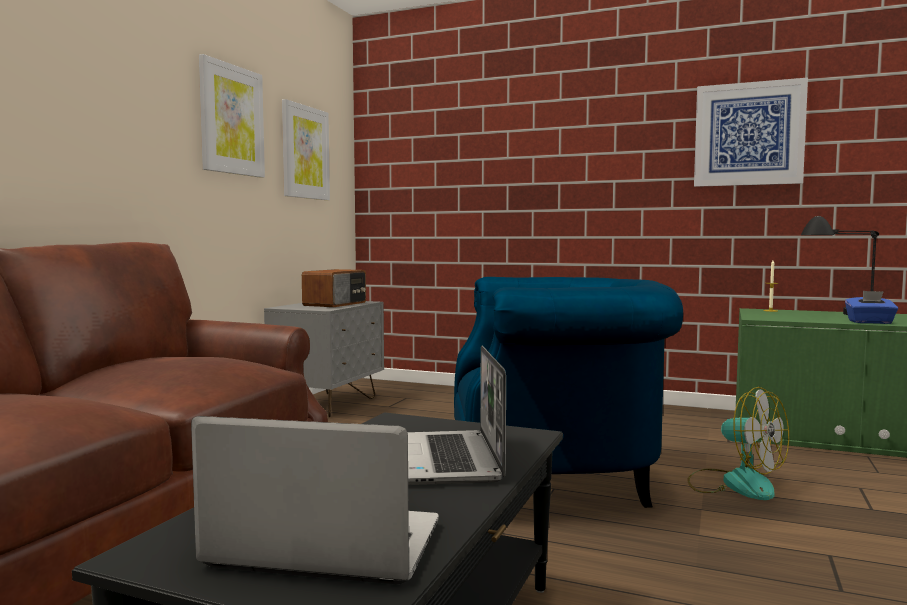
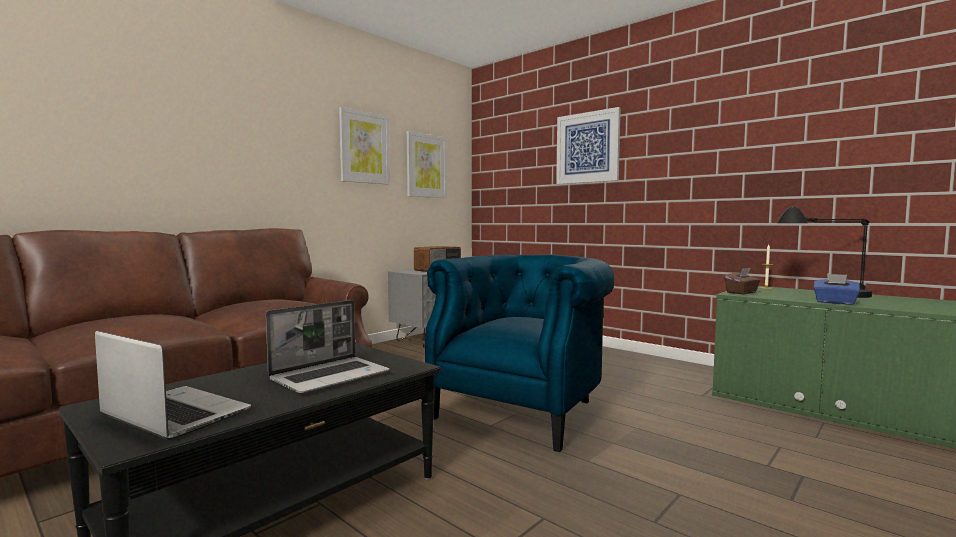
camera: 20 degrees right, 0 degrees up
(446, 460) = (331, 376): laptop -> laptop turned 150 degrees counterclockwise
(557, 484) = (524, 409): blue armchair -> blue armchair turned 75 degrees counterclockwise
(735, 483) = (666, 428): fan -> none
(748, 134) = (755, 136): picture -> picture (587, 147)
(762, 317) = (742, 292): none -> brown tissue box

